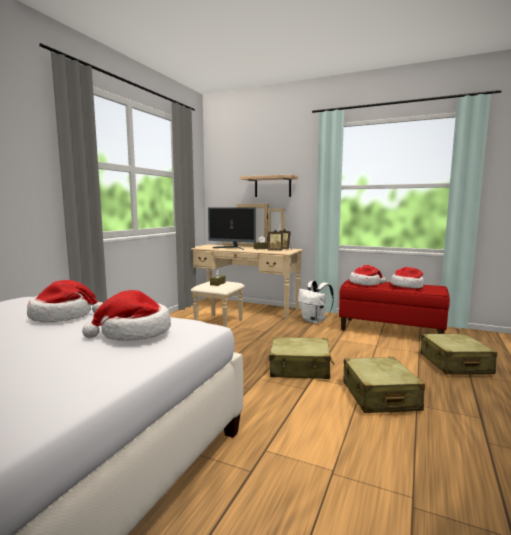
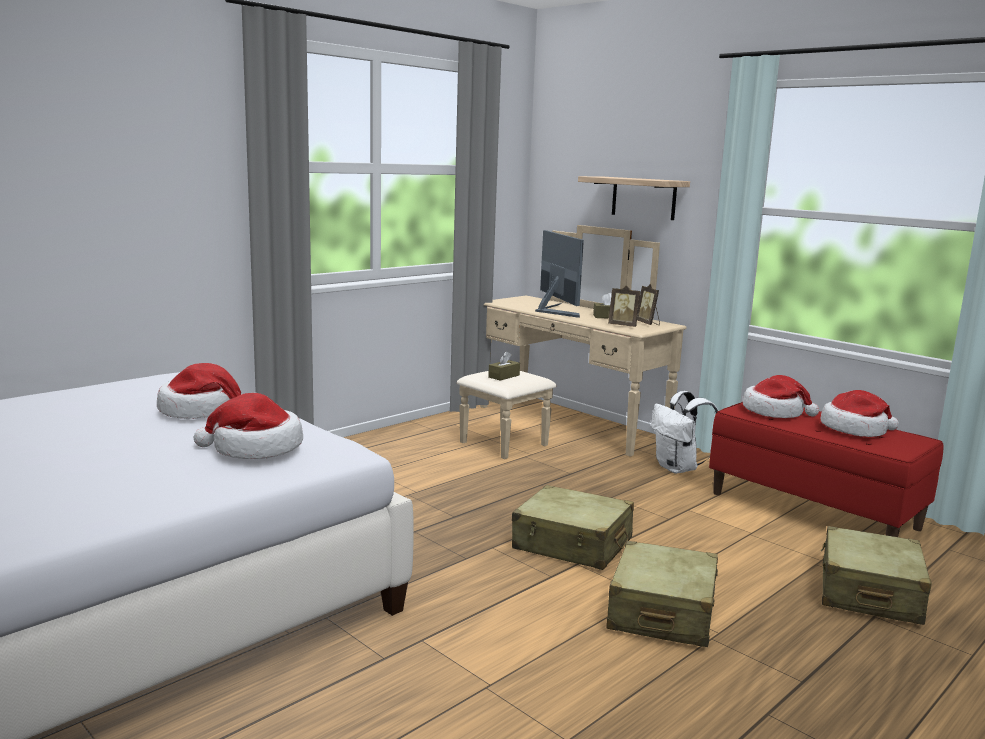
camera: 20 degrees right, 5 degrees up
(232, 248) = (554, 311): monitor -> monitor turned 150 degrees counterclockwise

